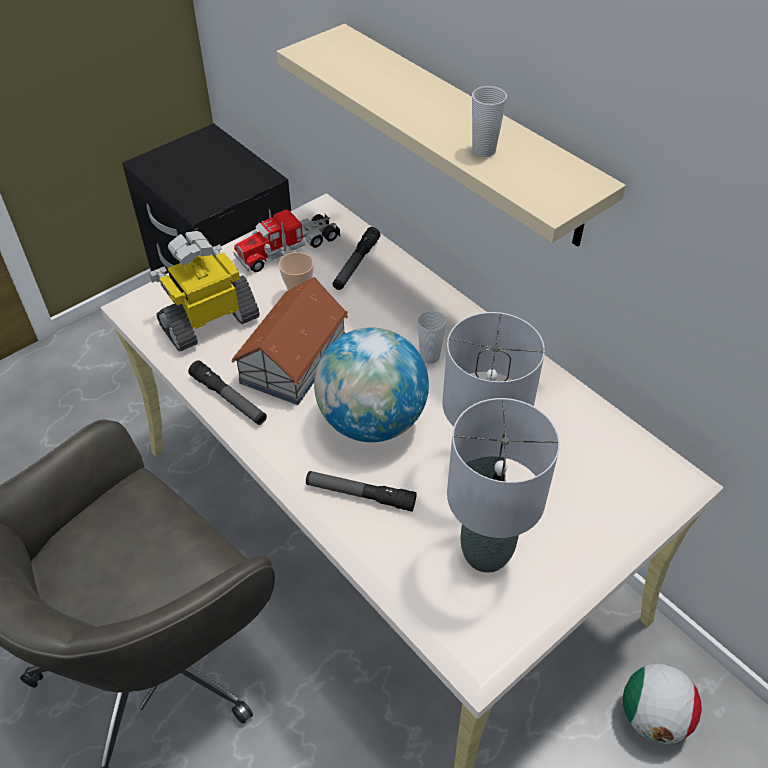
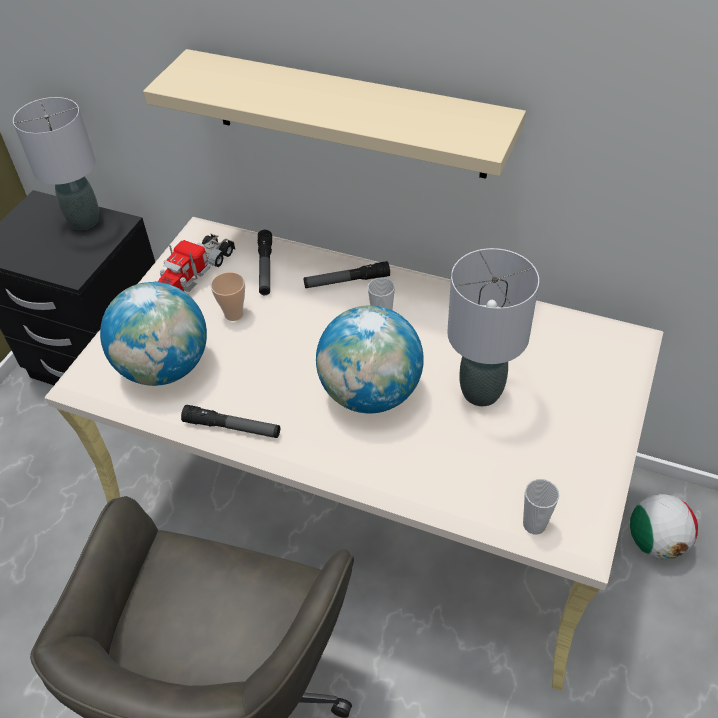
camera: 25 degrees left, 0 degrees up
(209, 321) = (165, 367): toy robot -> globe
(292, 360) = (266, 370): toy house -> none
(360, 495) = (403, 458): flashlight -> flashlight (347, 281)
(484, 150) = (396, 119): cup -> cup (534, 524)
(485, 552) = (532, 458): grey table lamp -> grey table lamp (84, 221)

